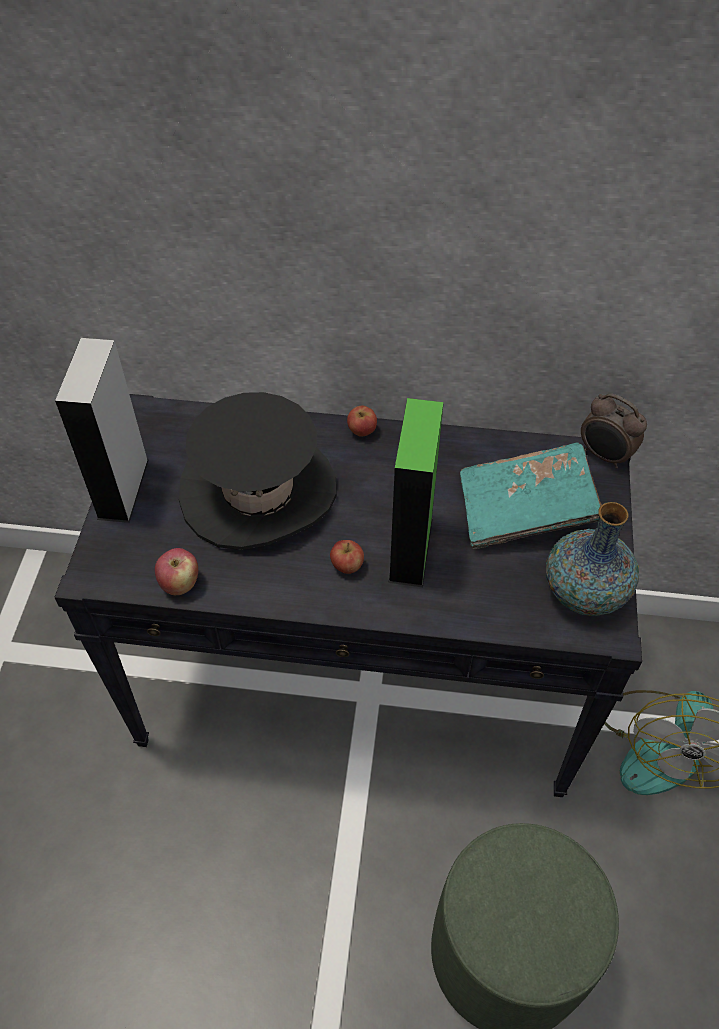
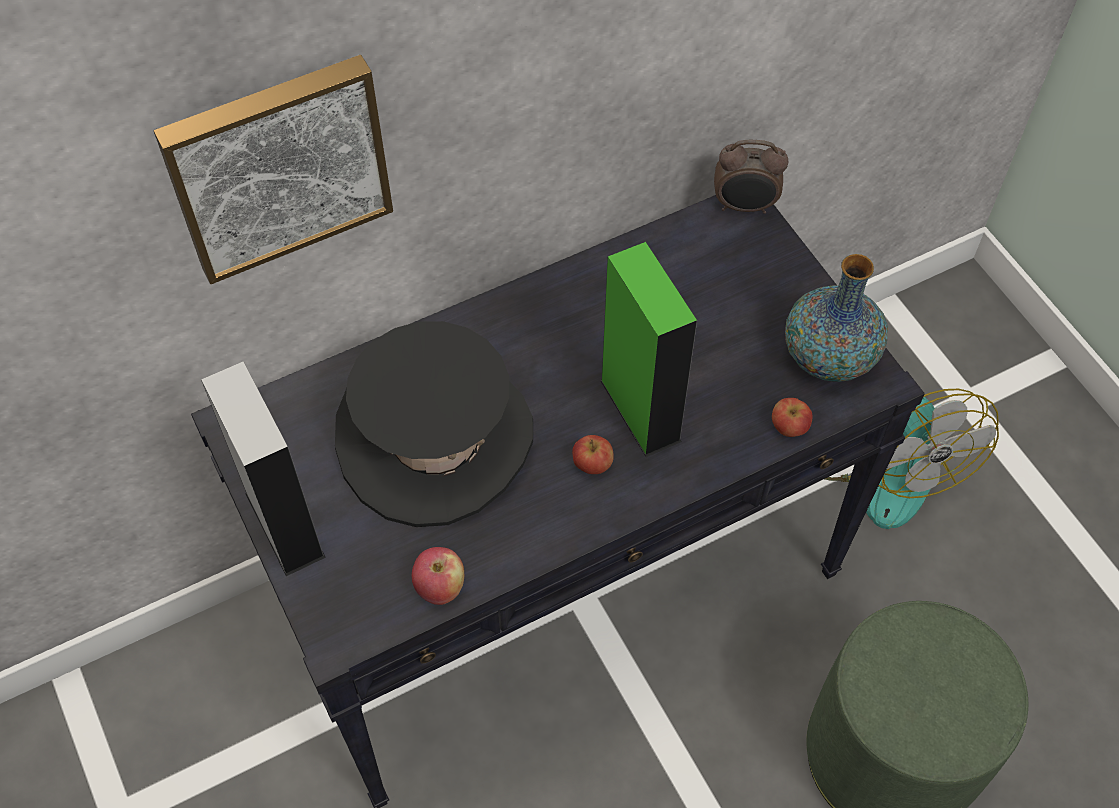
camera: 35 degrees left, 5 degrees up
(217, 223) = (277, 165): none -> picture
(362, 431) = (489, 312): apple -> apple (789, 427)
(525, 510) = (714, 305): turquoise book -> none

